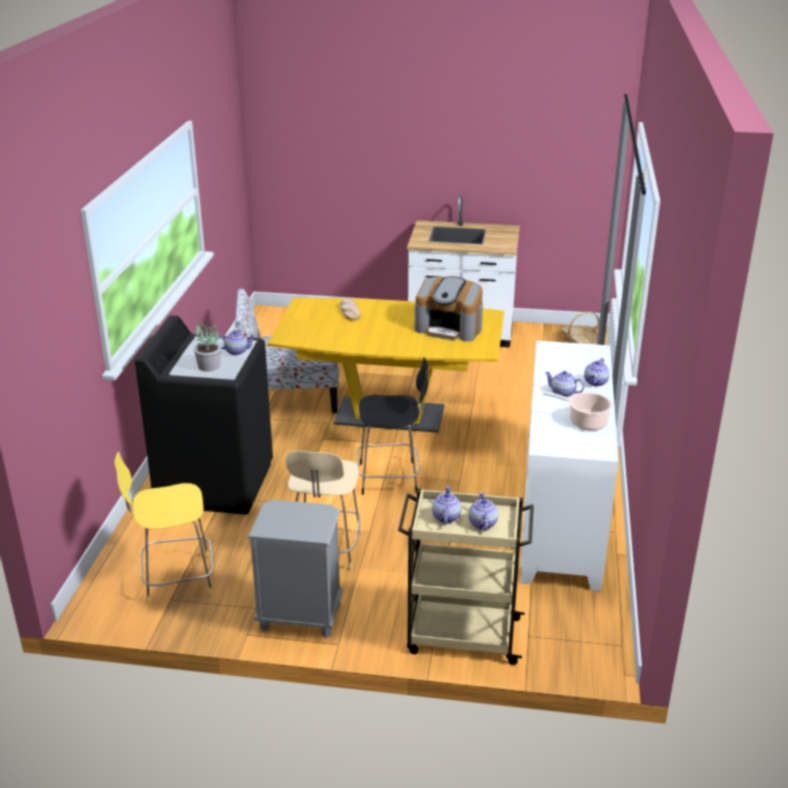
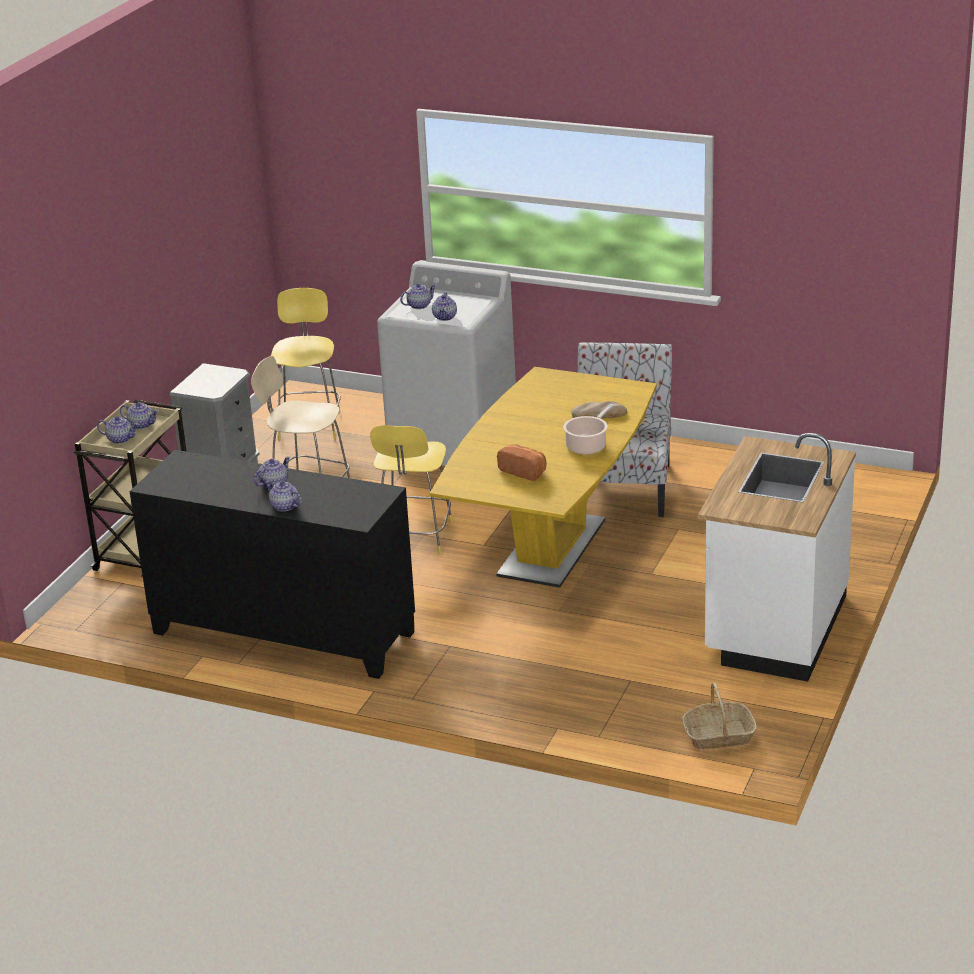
camera: 105 degrees right, 0 degrees up
(209, 366) = (419, 305): potted plant -> teapot
(215, 483) = (453, 441): black washing machine -> white washing machine
(391, 478) = (415, 537): black stool -> yellow stool
(449, 328) = (524, 471): coffee machine -> bread
(562, 518) = (282, 633): white cabinet -> black cabinet
(585, 422) = (209, 486): cooking pot -> cooking pot (587, 445)

